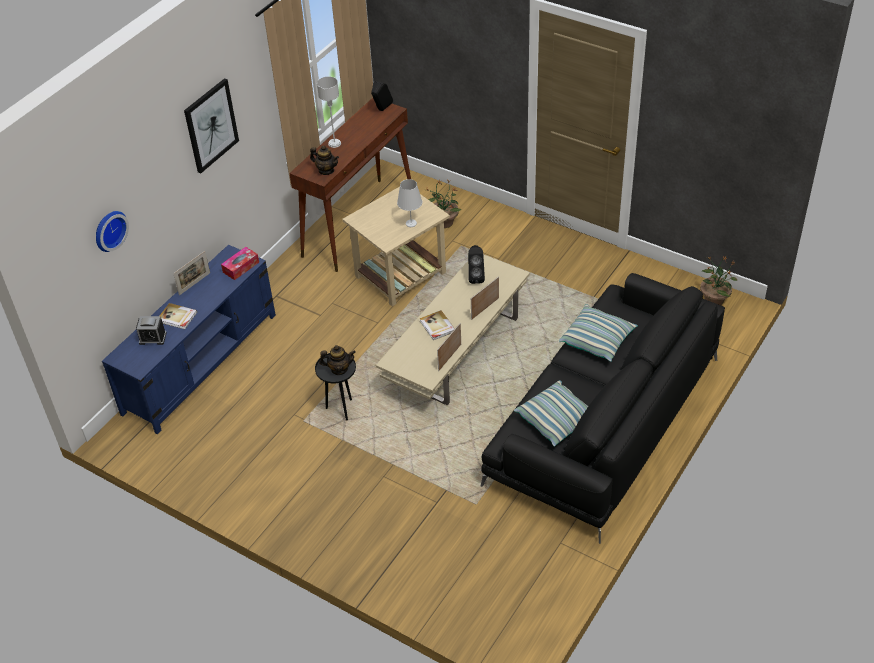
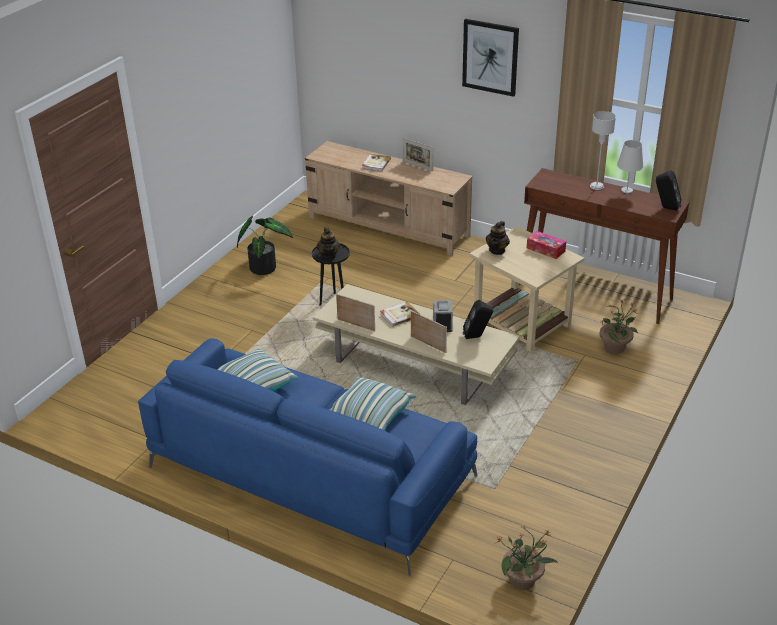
camera: 85 degrees right, 10 degrees down
(109, 230) = (365, 50): wall clock -> none
(152, 338) = (351, 157): alarm clock -> alarm clock (442, 324)
(201, 363) = (388, 227): blue tv stand -> beige tv stand
(241, 267) = (441, 184): tissue box -> tissue box (545, 249)
(258, 471) = (265, 266): none -> potted plant
(326, 170) = (550, 185): teapot -> teapot (497, 250)
(411, 223) = (517, 264): white table lamp -> white table lamp (627, 190)
(604, 421) = (310, 472): black sofa -> blue sofa

